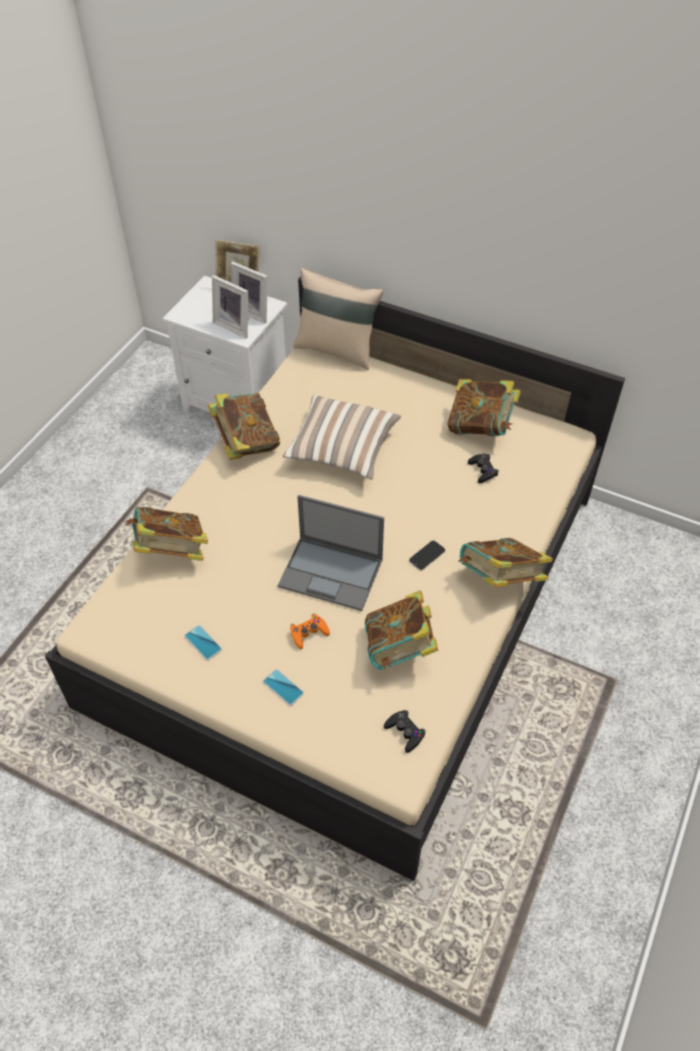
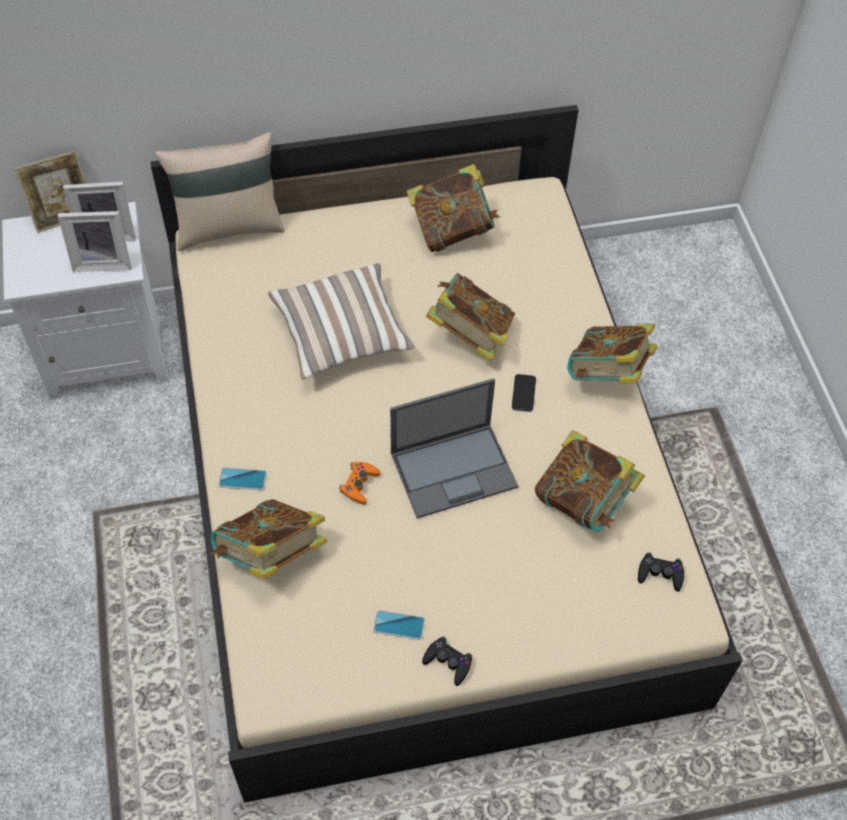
camera: 40 degrees left, 5 degrees up
(246, 443) = (233, 388): book -> book (469, 335)
(283, 687) = (516, 612): phone -> phone (242, 479)
(309, 633) = (490, 543): orange game controller -> orange game controller (359, 484)
(483, 470) = (495, 275): black game controller -> black game controller (448, 662)

